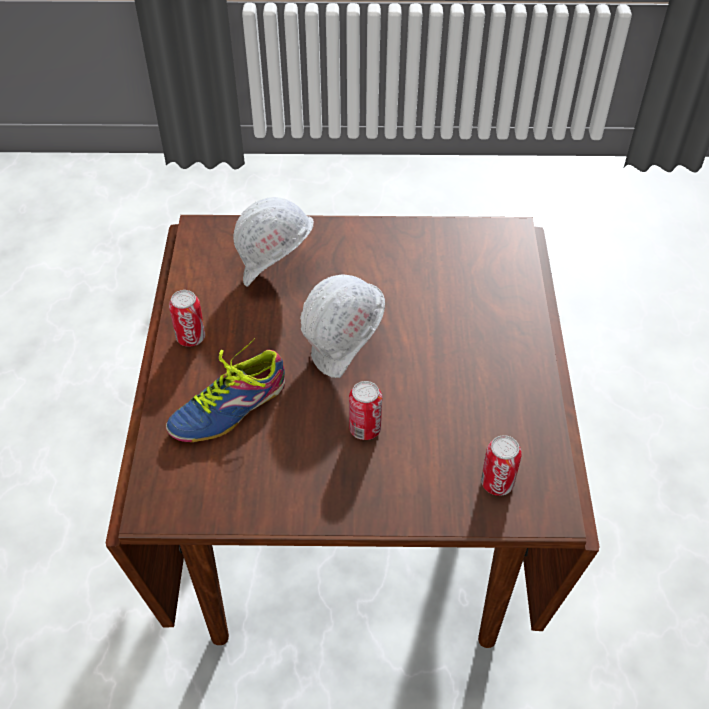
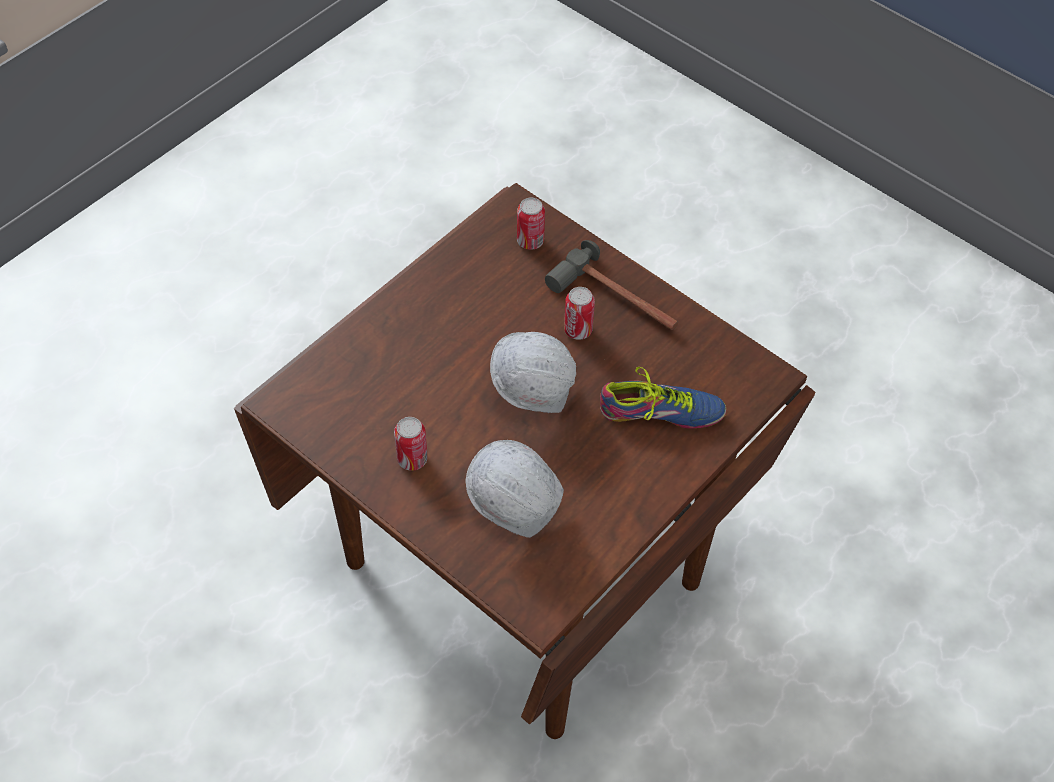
camera: 140 degrees left, 5 degrees up
(191, 337) = (642, 495): can -> can (412, 459)
(359, 481) = (616, 300): none -> hammer

